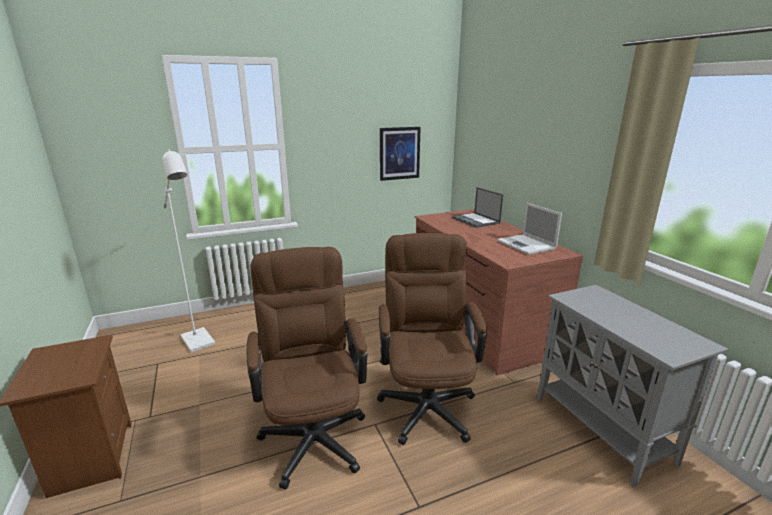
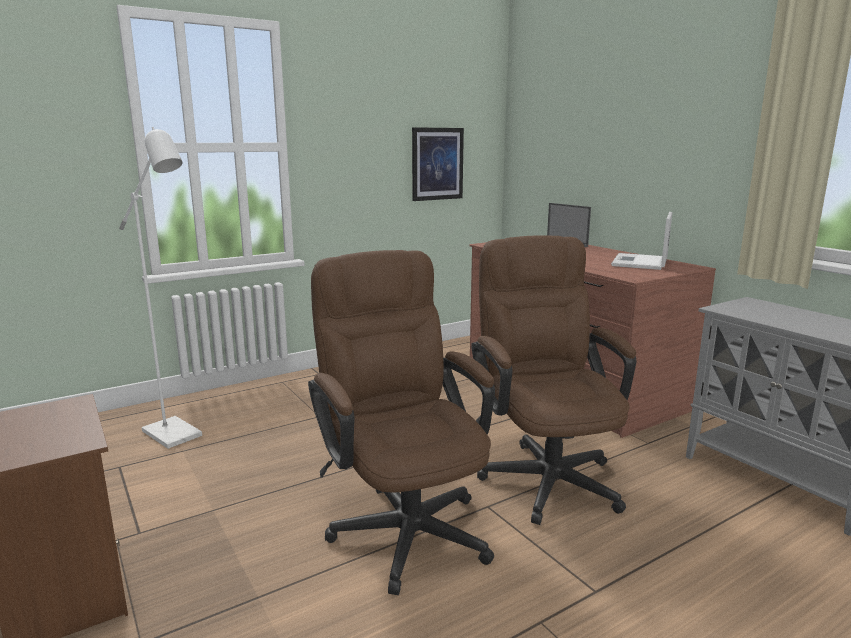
camera: 10 degrees left, 5 degrees down
(527, 245) = (640, 262): laptop -> laptop turned 60 degrees clockwise

